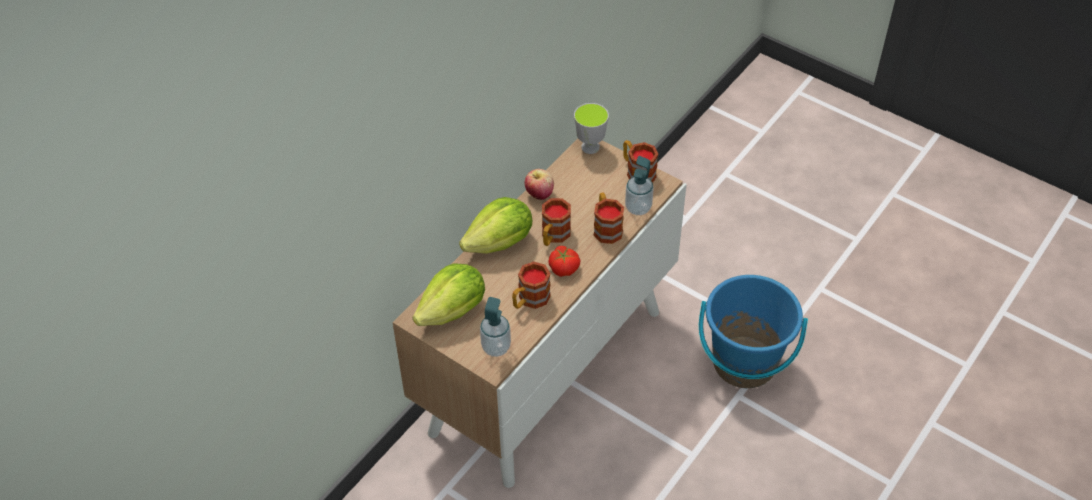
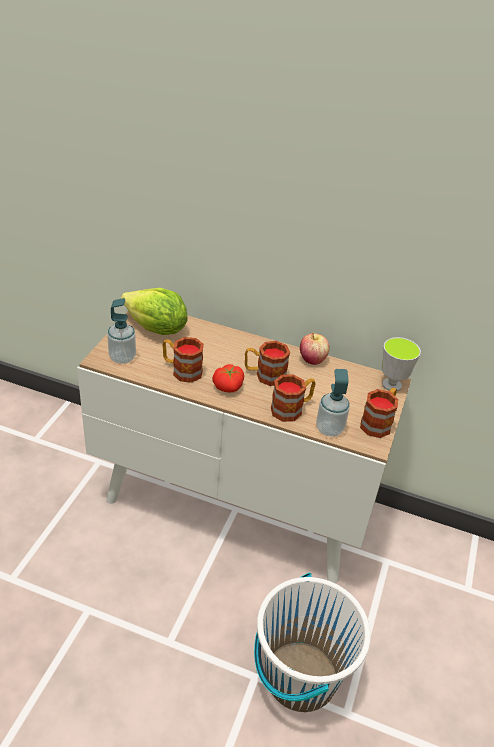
camera: 70 degrees right, 10 degrees down
(500, 243) = (242, 344): lettuce -> none
(744, 363) = (300, 677): blue bucket -> white bucket

